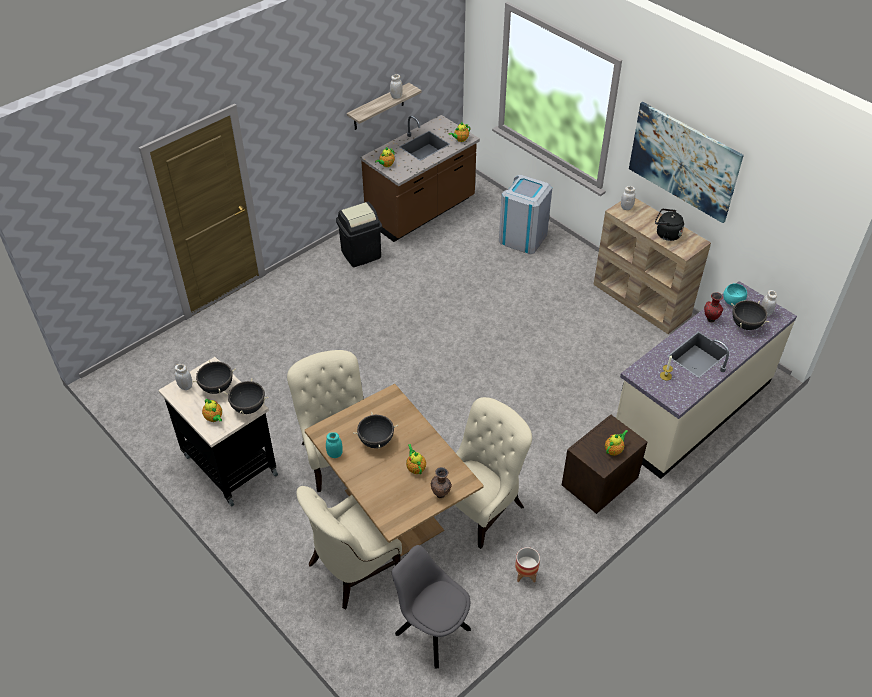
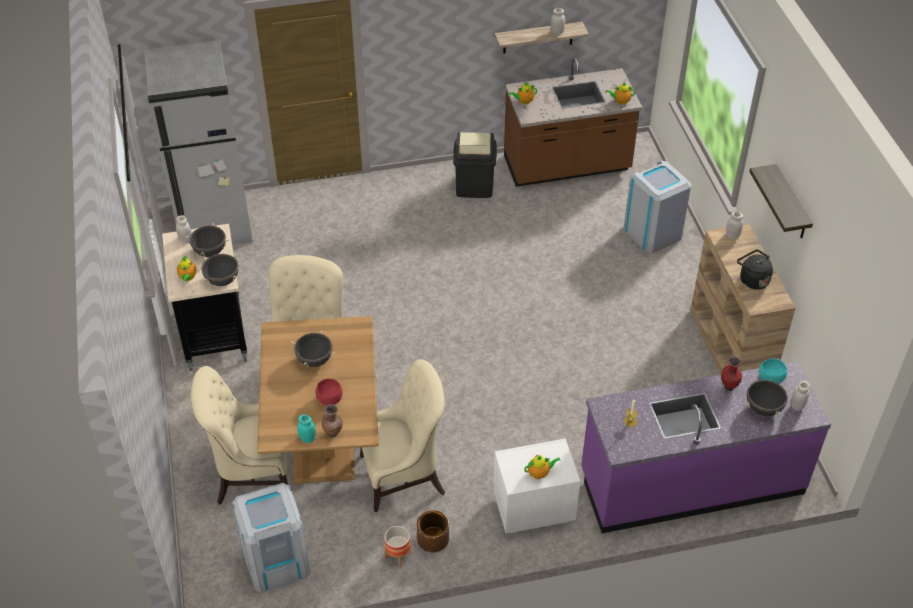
camera: 30 degrees right, 0 degrees up
(157, 369) = (215, 221): none -> grey fridge
(335, 454) = (270, 356): turquoise jar -> turquoise jar (307, 438)
(415, 468) = (330, 400): teapot -> red bowl
(432, 631) = (276, 561): grey chair -> grey trash can
(542, 547) = (432, 539): none -> brown planter
(597, 485) = (532, 508): brown nightstand -> white nightstand
(683, 161) = (791, 204): picture -> shelf
(691, 410) = (691, 482): beige counter -> purple counter

